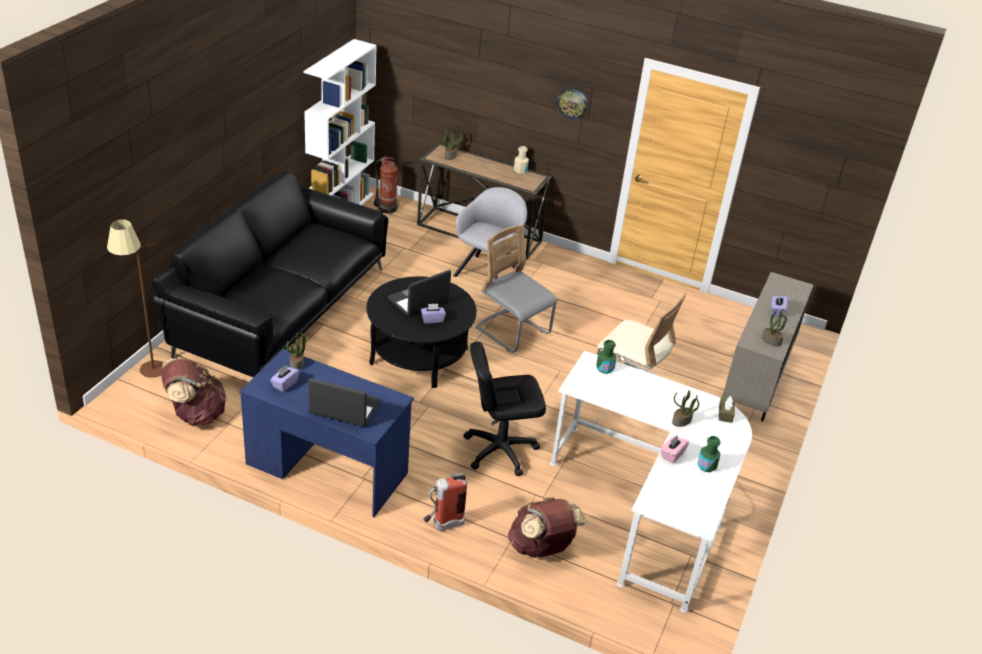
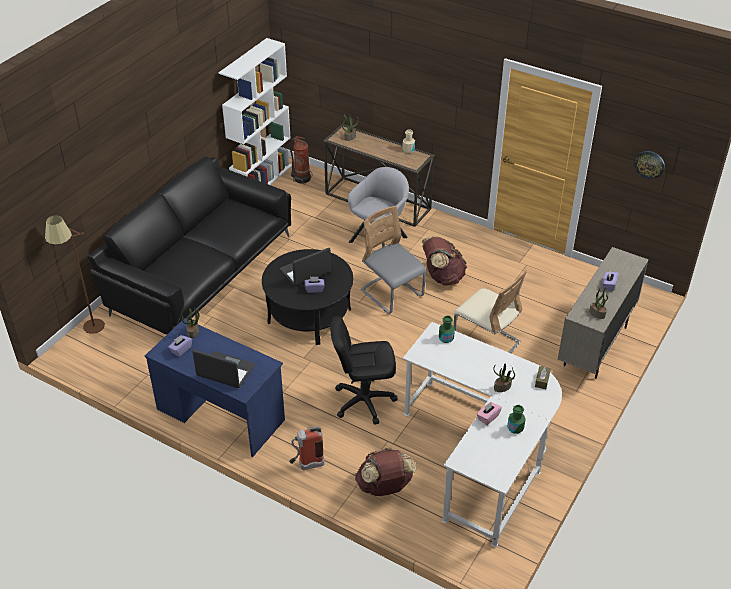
camera: 10 degrees right, 5 degrees up
(195, 414) = (122, 366): brown backpack -> brown backpack (442, 277)
(572, 103) = (447, 94): wall clock -> wall clock (649, 164)

